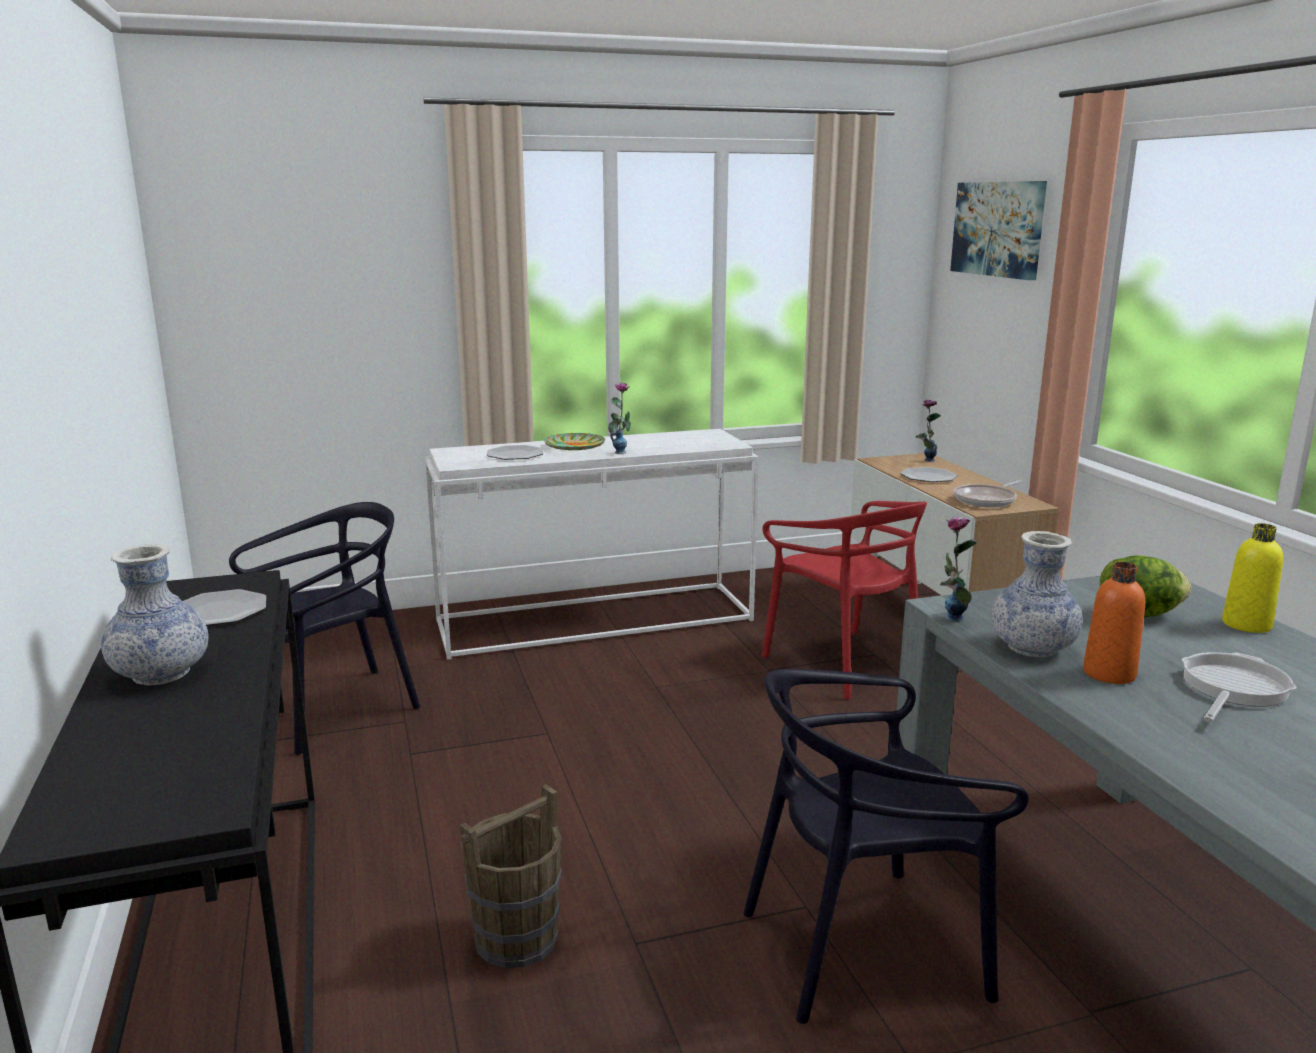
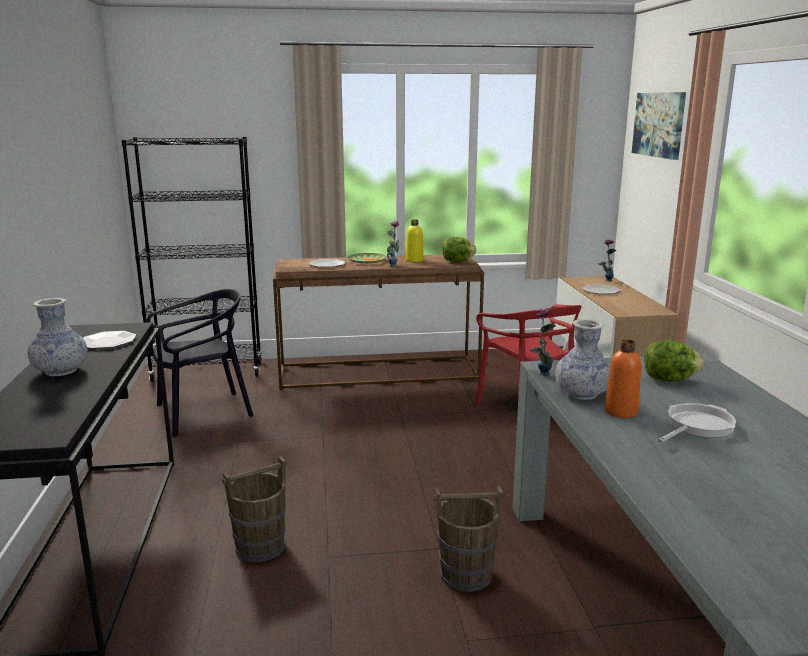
camera: 10 degrees right, 0 degrees up
(317, 637) = (208, 372): none -> black bookcase
(596, 619) = (379, 373): white console table -> brown console table
(713, 441) = (457, 261): none -> lettuce
(863, 947) = (465, 574): black chair -> brown bucket
(987, 500) = (631, 307): frying pan -> none
(1246, 624) = (739, 390): yellow bottle -> yellow bottle (414, 260)

